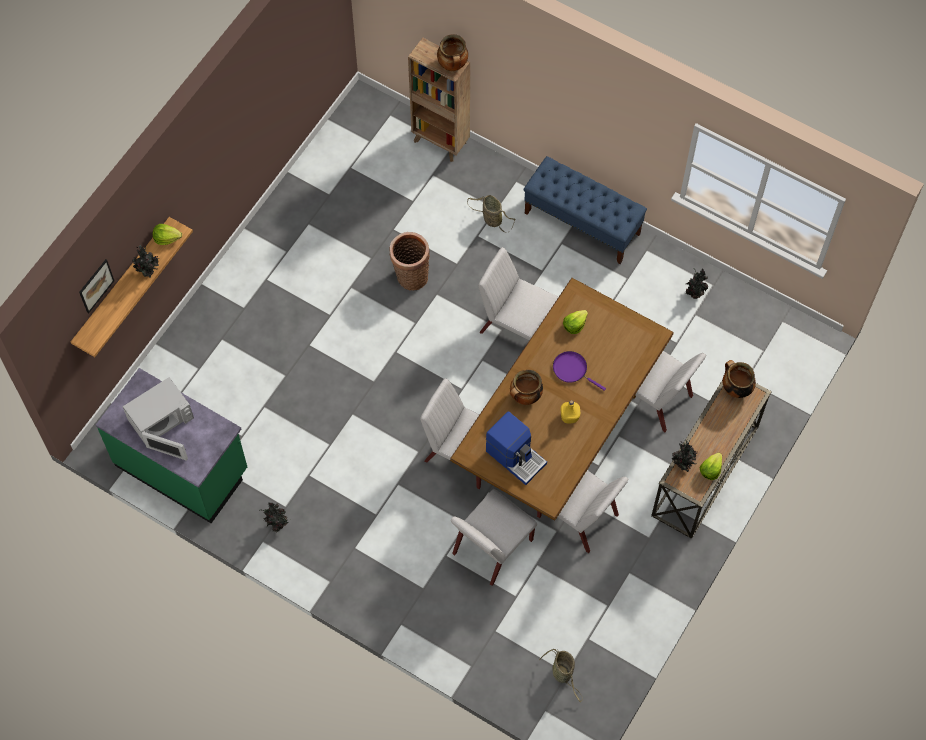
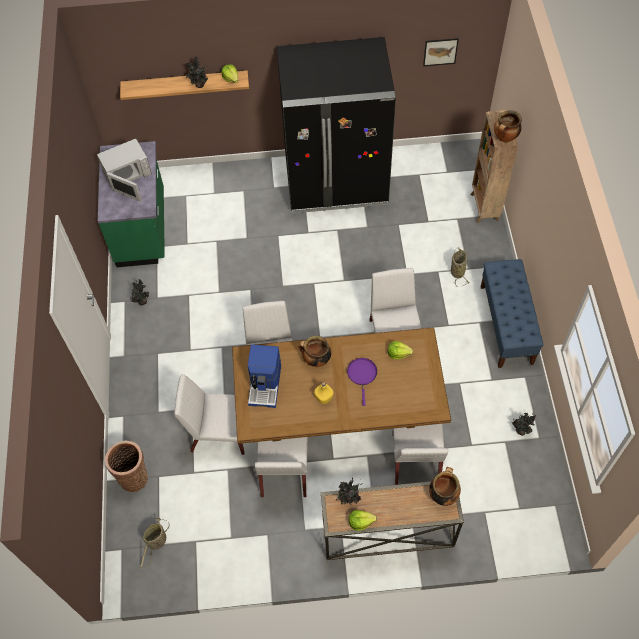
camera: 55 degrees right, 5 degrees down
(96, 285) = (156, 59): picture -> picture (440, 51)
(161, 422) = (127, 174): white microwave -> white microwave turned 45 degrees counterclockwise
(291, 247) = (336, 182): none -> black fridge
(410, 276) = (374, 255): basket -> basket (133, 476)

